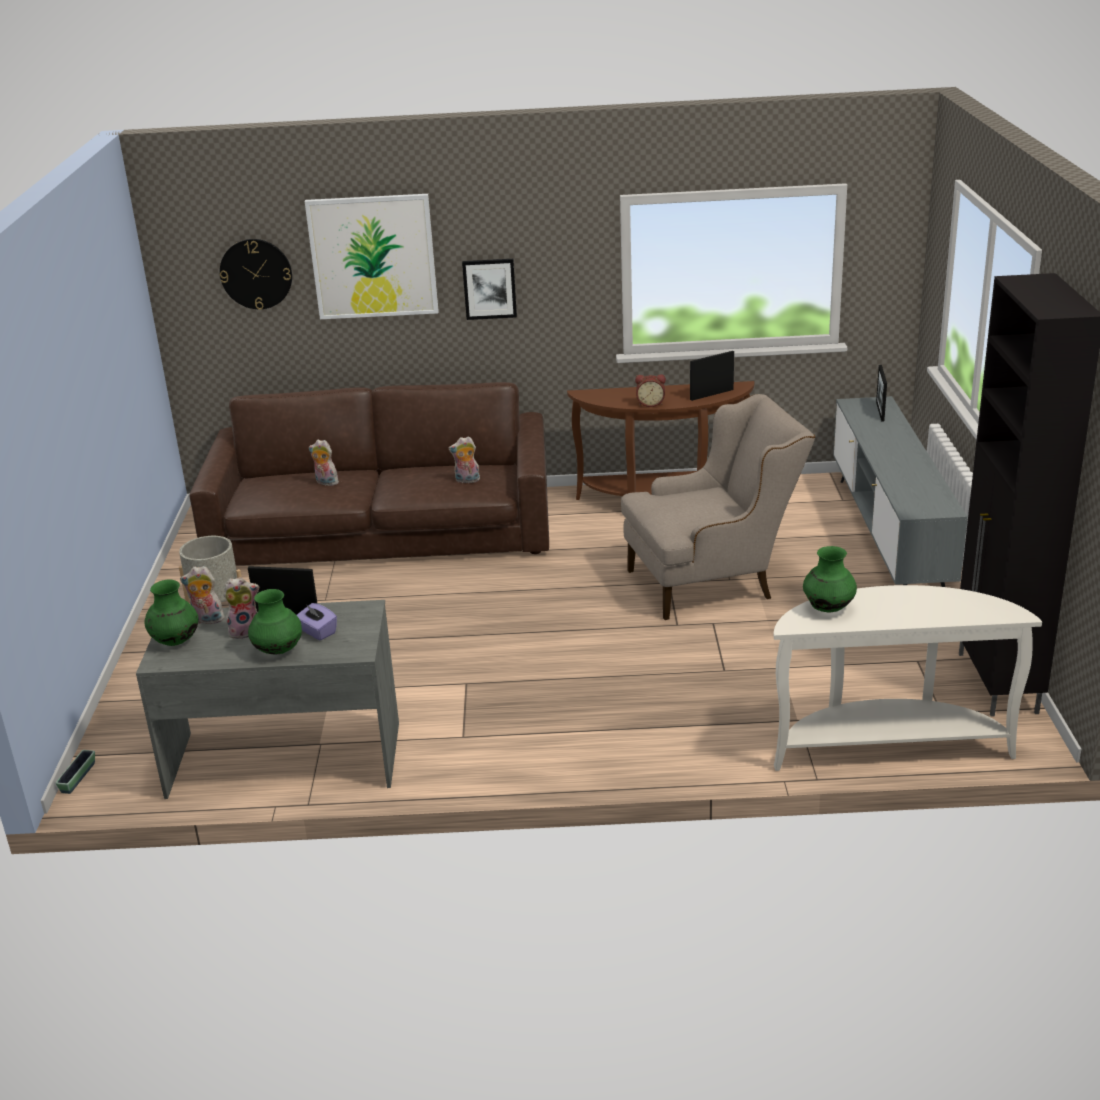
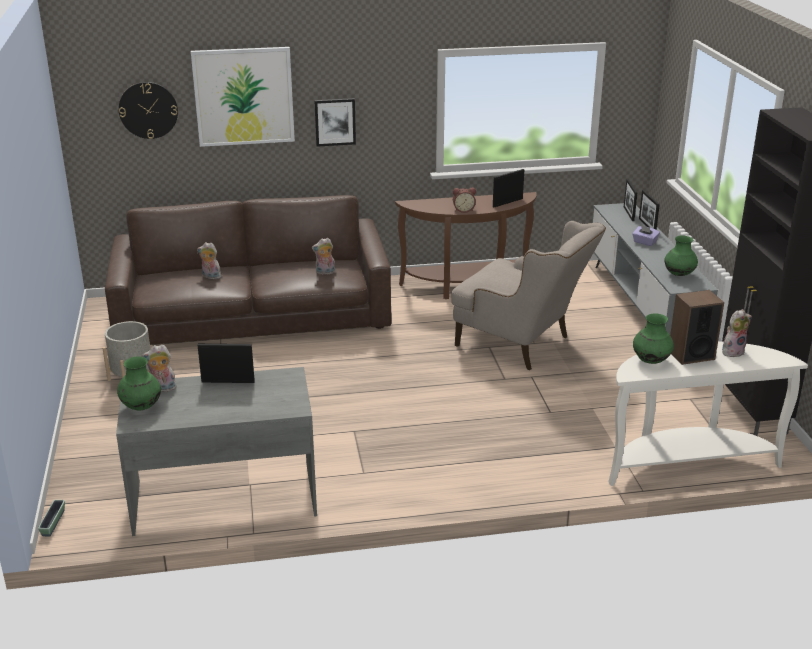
camera: 10 degrees left, 0 degrees up
(245, 631) = (197, 396): plush toy -> plush toy (732, 351)
(278, 650) = (230, 410): green vase -> green vase (679, 274)
(317, 632) = (257, 394): purple tissue box -> purple tissue box (644, 242)
(713, 581) = (522, 345): beige armchair -> beige armchair turned 60 degrees clockwise
(885, 602) = (691, 355): none -> speaker
(899, 428) = (647, 226): none -> picture frame

